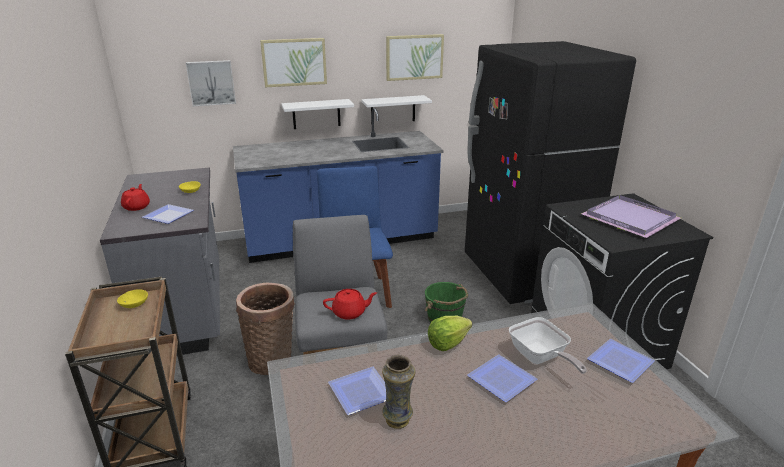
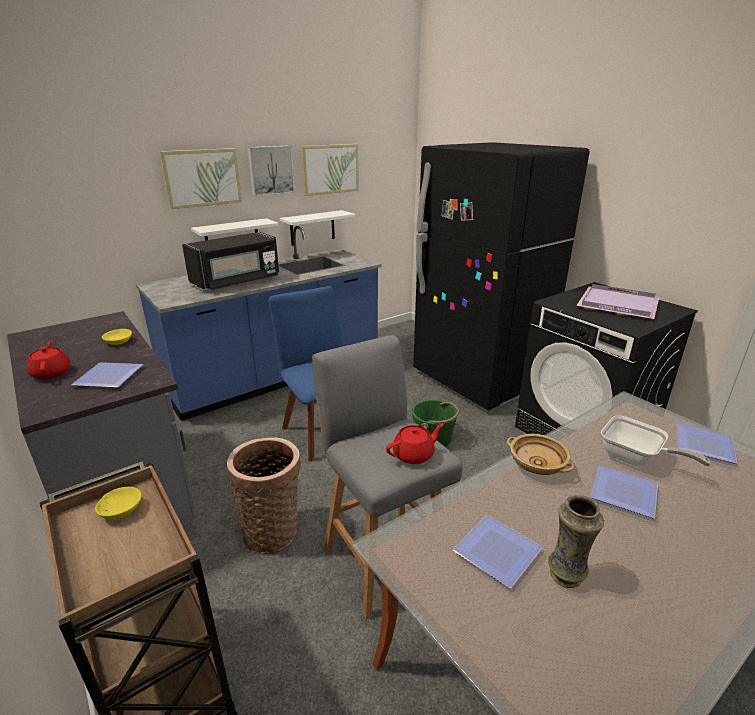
camera: 20 degrees left, 0 degrees up
(211, 82) = (100, 206): picture -> picture (270, 170)
(307, 153) = (236, 281): none -> black microwave
(447, 343) = (536, 465): lettuce -> beige bowl

